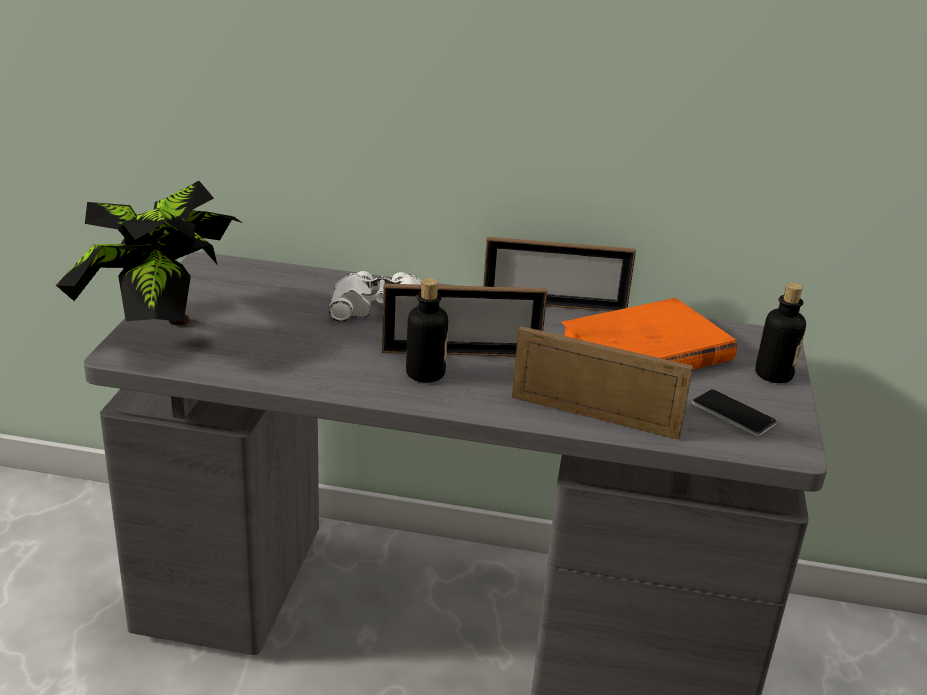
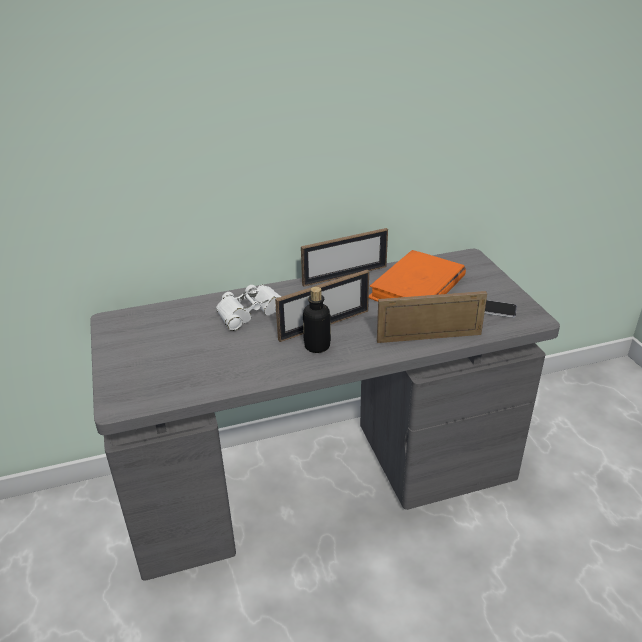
camera: 25 degrees left, 5 degrees up
(162, 329) = (127, 378): potted plant -> none
(773, 375) = (489, 278): bottle -> none

